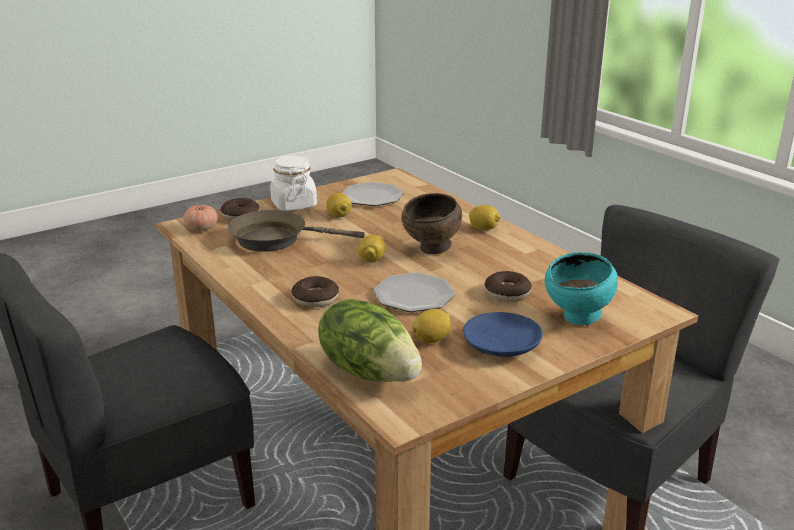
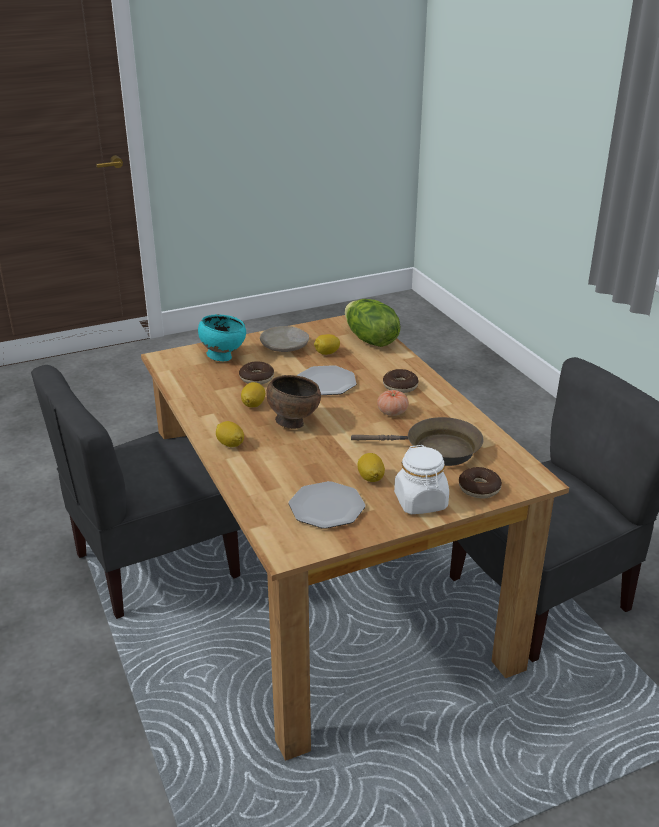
camera: 170 degrees left, 5 degrees up
(201, 228) = (515, 472): tomato -> tomato (392, 412)
(371, 260) = (350, 417): lemon -> lemon (253, 404)
(501, 345) = (285, 346): blue plate -> beige plate

